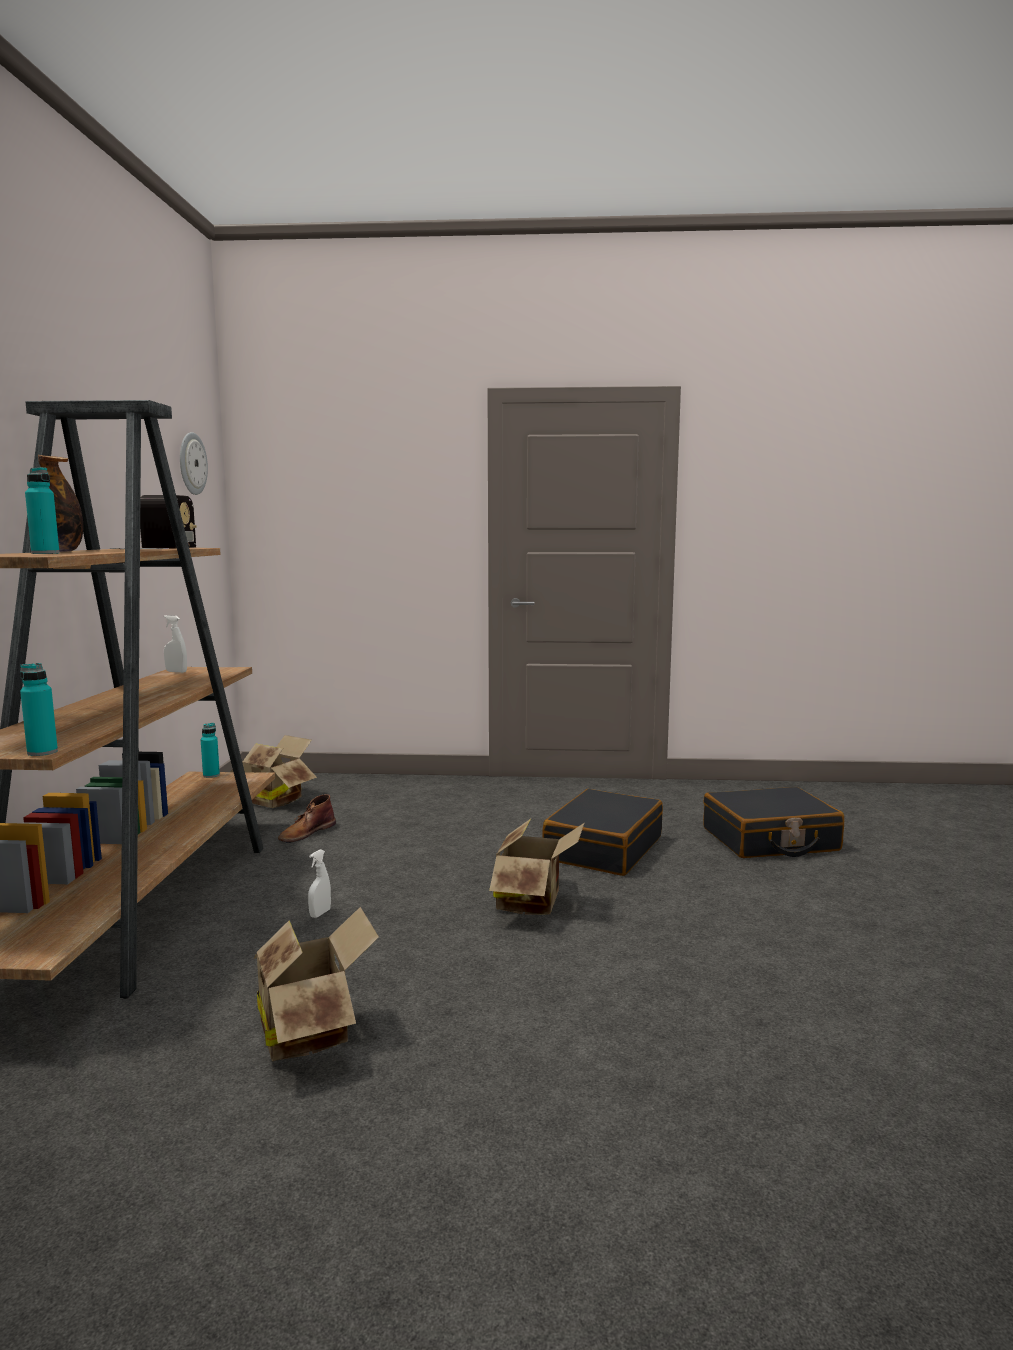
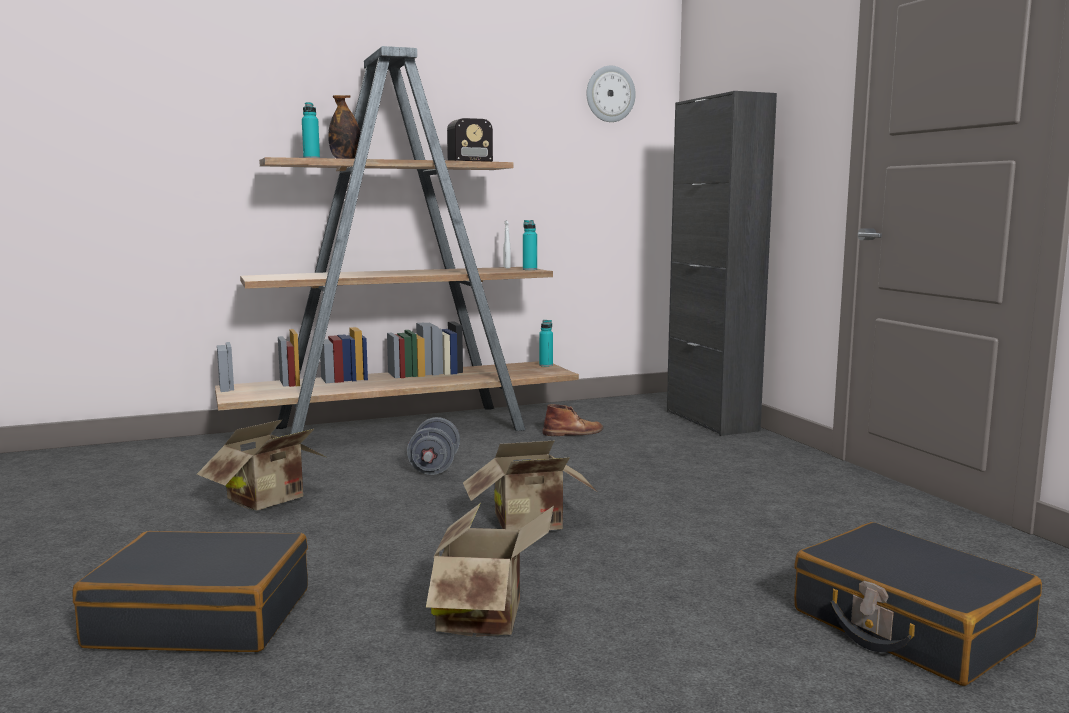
camera: 65 degrees right, 0 degrees up
(42, 752) = (256, 279): turquoise bottle -> turquoise bottle (529, 269)
(275, 799) = (626, 411): cardboard box -> cardboard box (488, 617)
(306, 832) = (574, 433): brown boot -> brown boot turned 150 degrees clockwise
(320, 913) = (434, 467): white spray bottle -> grey dumbbell
(357, 782) = (711, 421): none -> black cabinet
(603, 848) = (707, 533): black suitcase -> black suitcase (202, 617)

